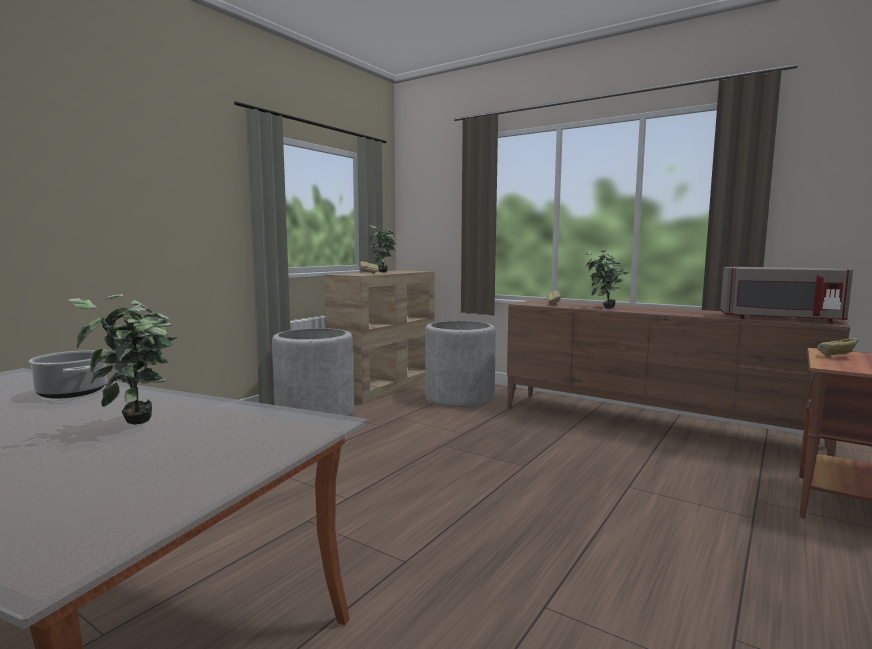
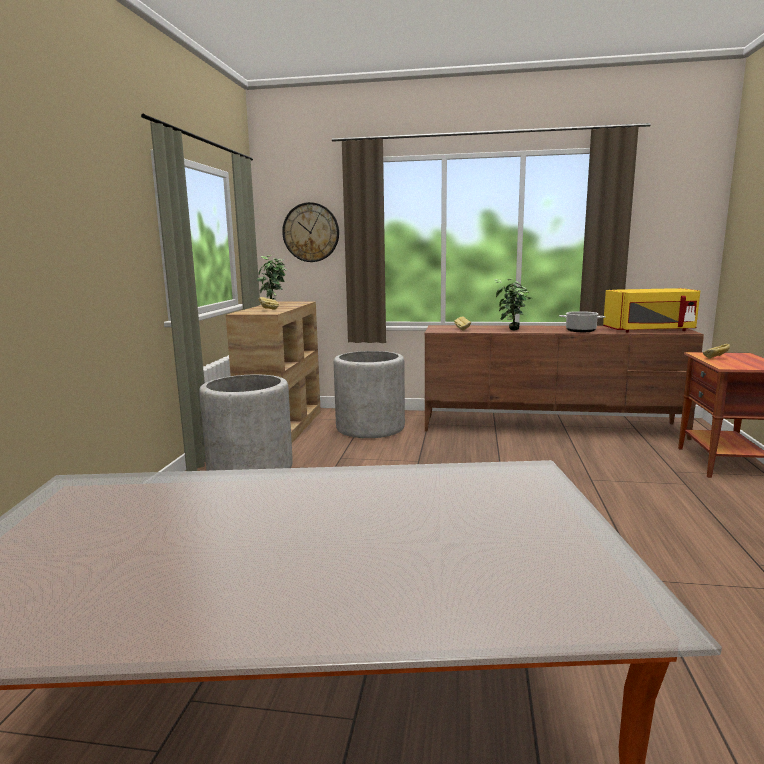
camera: 25 degrees left, 5 degrees up
(71, 392) = (219, 490): cooking pot -> cooking pot (580, 331)
(137, 426) = (395, 507): potted plant -> none
(438, 207) = (311, 232): none -> wall clock
(779, 319) = (650, 330): grey microwave -> yellow microwave

